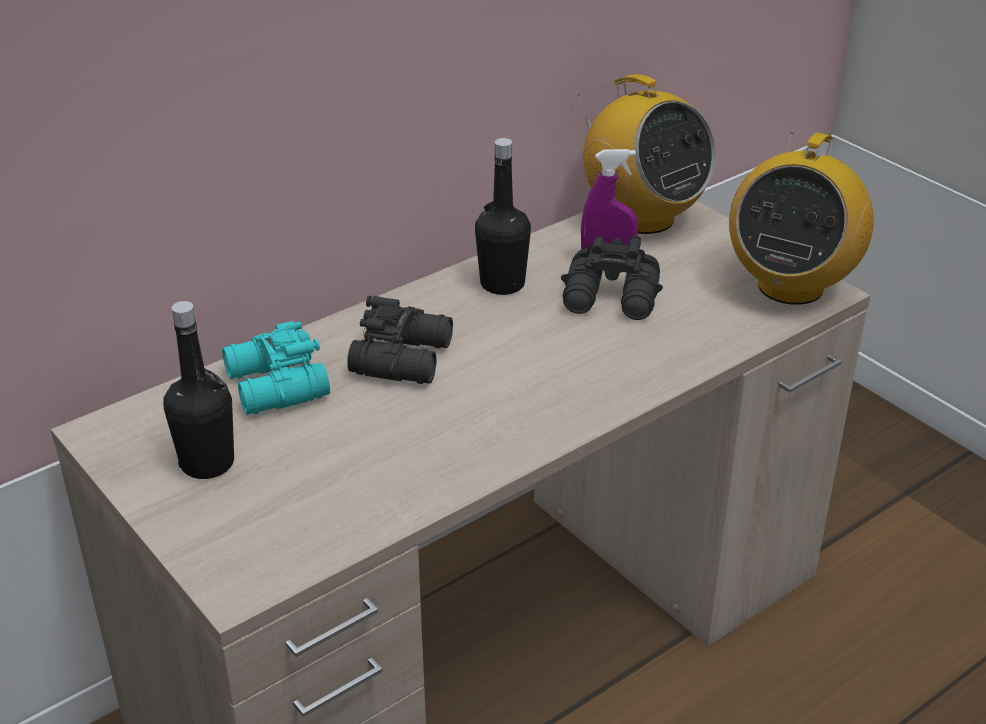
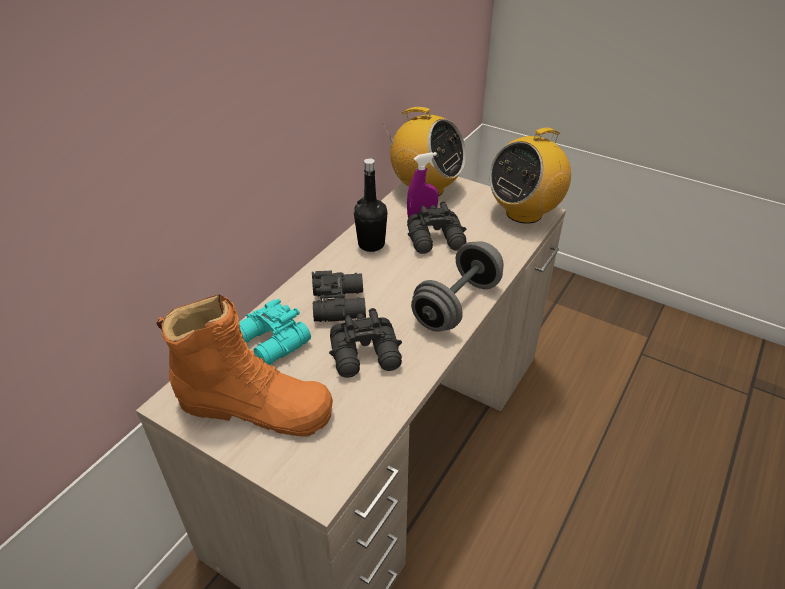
camera: 20 degrees left, 5 degrees up
(207, 463) = (255, 406): black bottle -> orange boot
(402, 436) = (367, 356): none -> black binoculars
(585, 398) = (457, 304): none -> grey dumbbell
(790, 285) = (524, 212): radio -> radio turned 45 degrees clockwise

